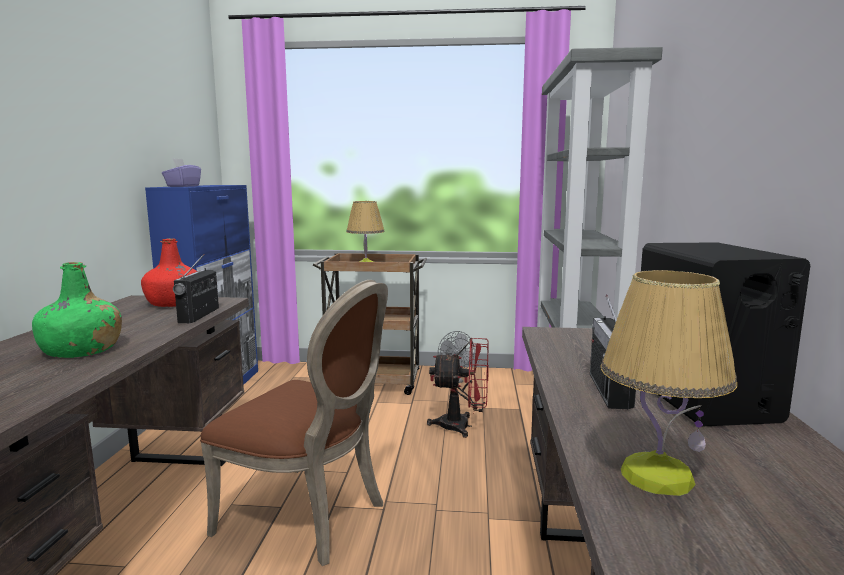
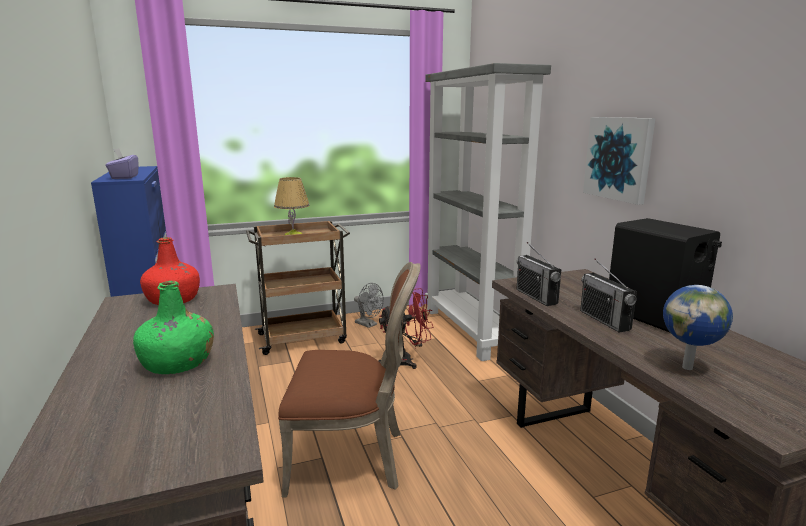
camera: 25 degrees left, 5 degrees up
(199, 315) = (224, 309): radio -> radio (536, 296)
(656, 476) = (688, 367): table lamp -> globe
(722, 162) = (618, 158): none -> picture

